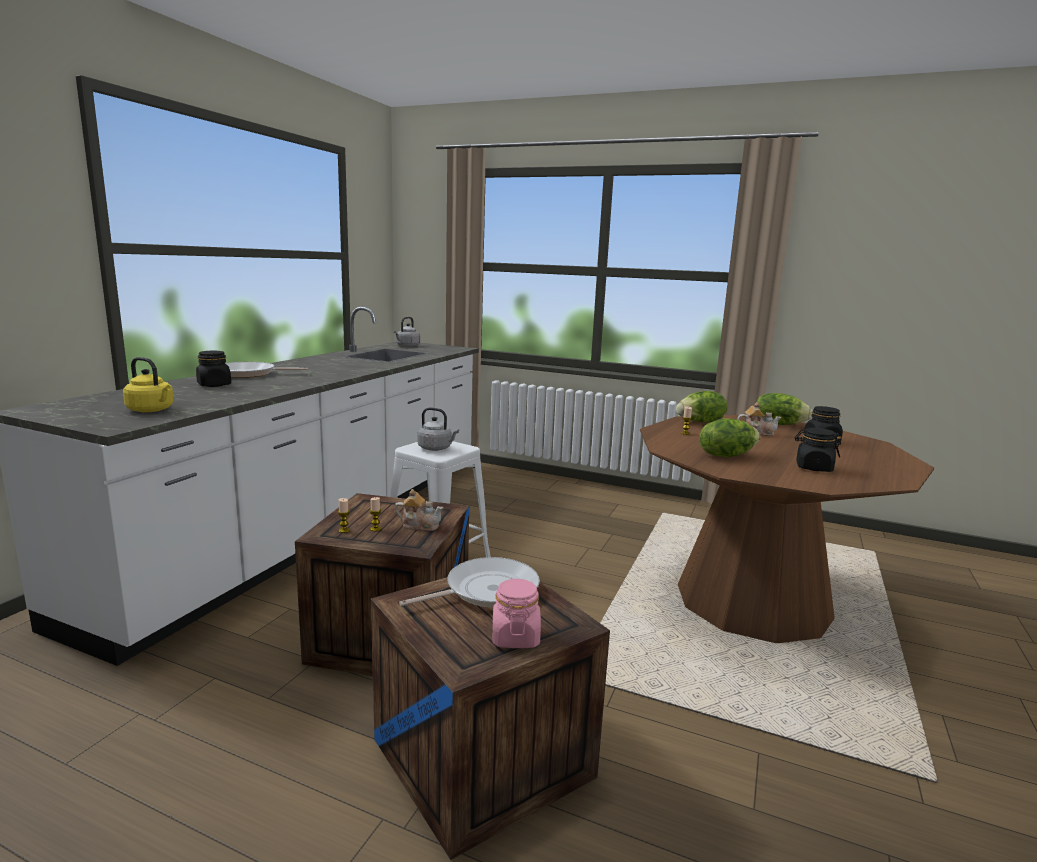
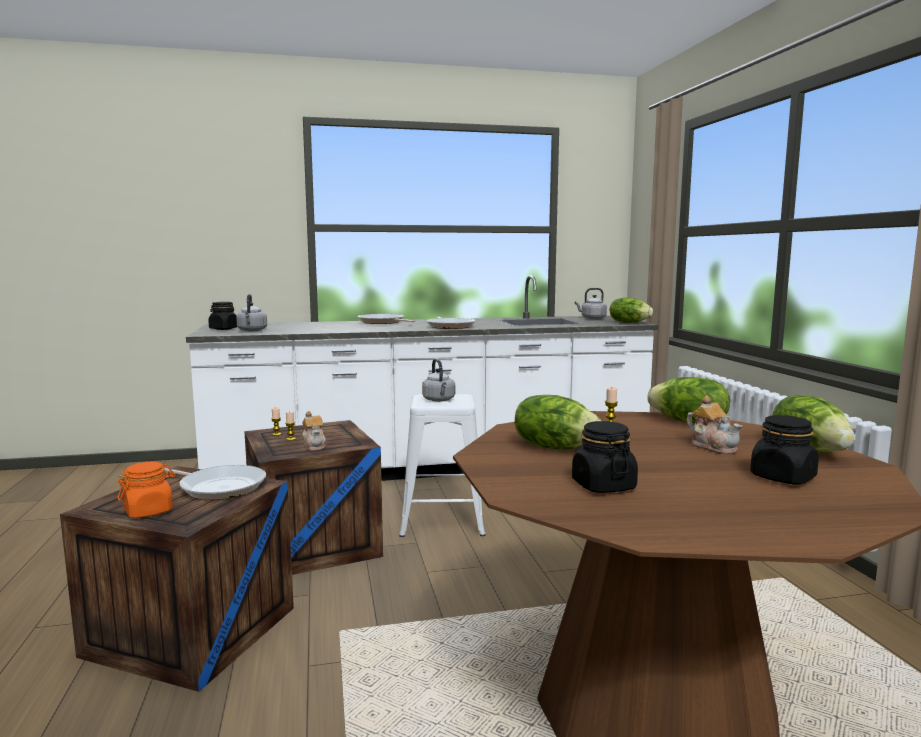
camera: 55 degrees right, 5 degrees down
(152, 410) = (252, 330): yellow kettle -> grey kettle
(214, 385) = (336, 325): black jar -> black jar (223, 329)
(345, 370) = (450, 326): none -> frying pan
(453, 348) = (629, 322): none -> lettuce
(515, 637) = (149, 511): pink jar -> orange jar

